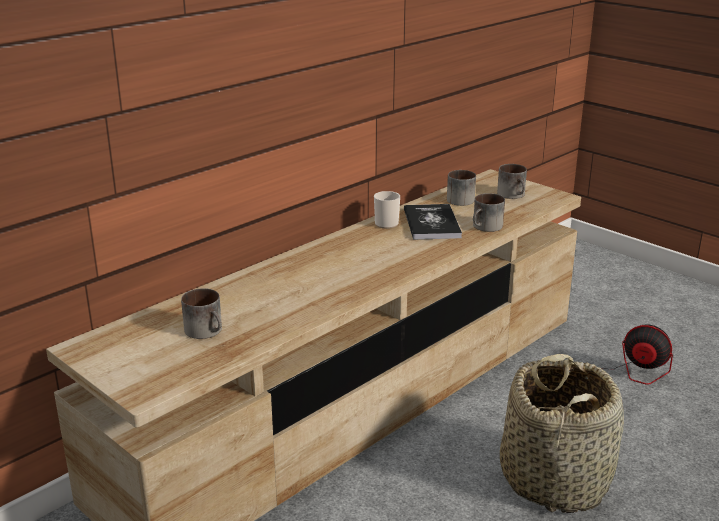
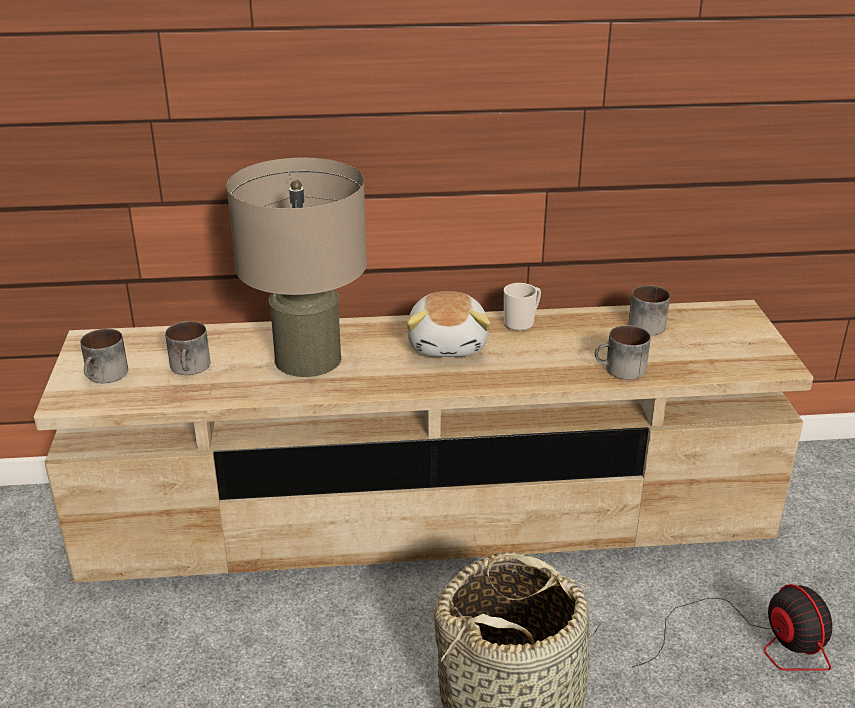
camera: 40 degrees right, 5 degrees up
(286, 292) = (308, 359): none -> beige table lamp
(365, 250) = (449, 344): none -> plush toy
(431, 223) = (566, 342): book -> none
(514, 195) = (724, 343): mug -> mug (106, 376)

